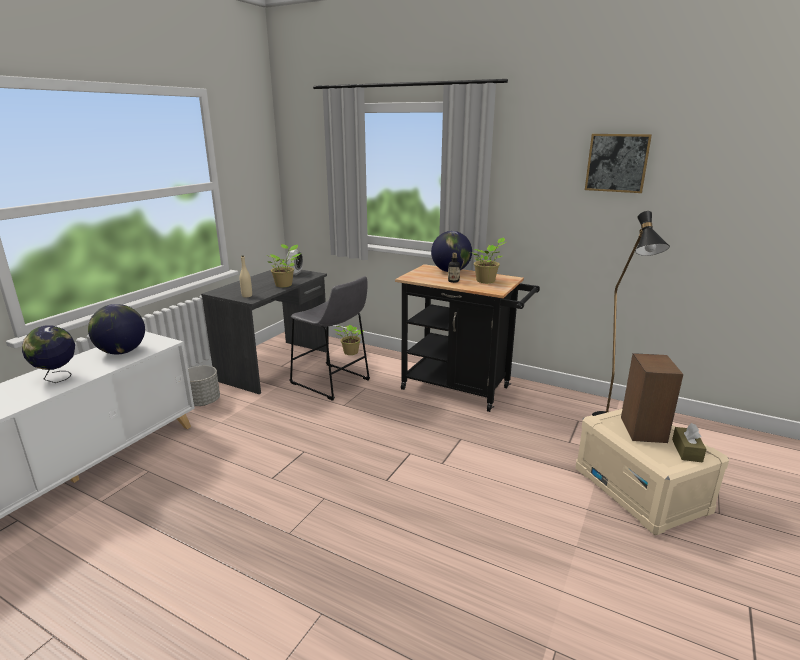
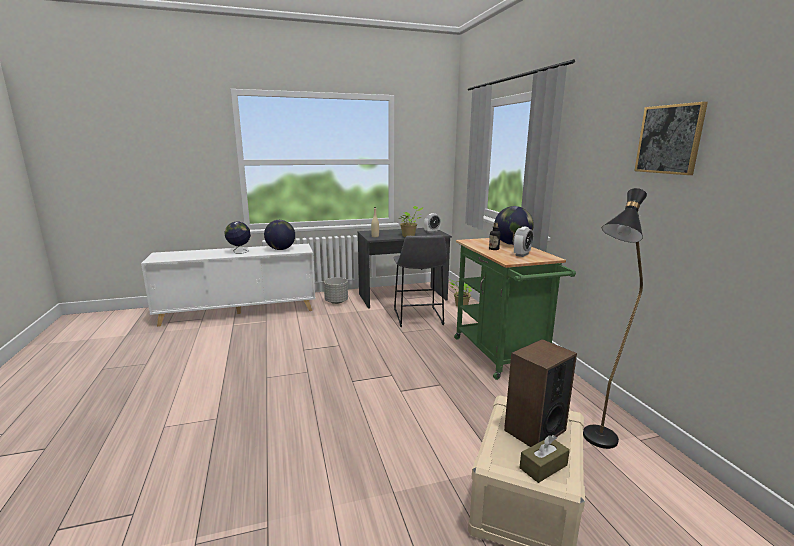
camera: 45 degrees right, 5 degrees down
(462, 389) = (501, 357): black cart -> green cart
(487, 281) = (522, 254): potted plant -> alarm clock

